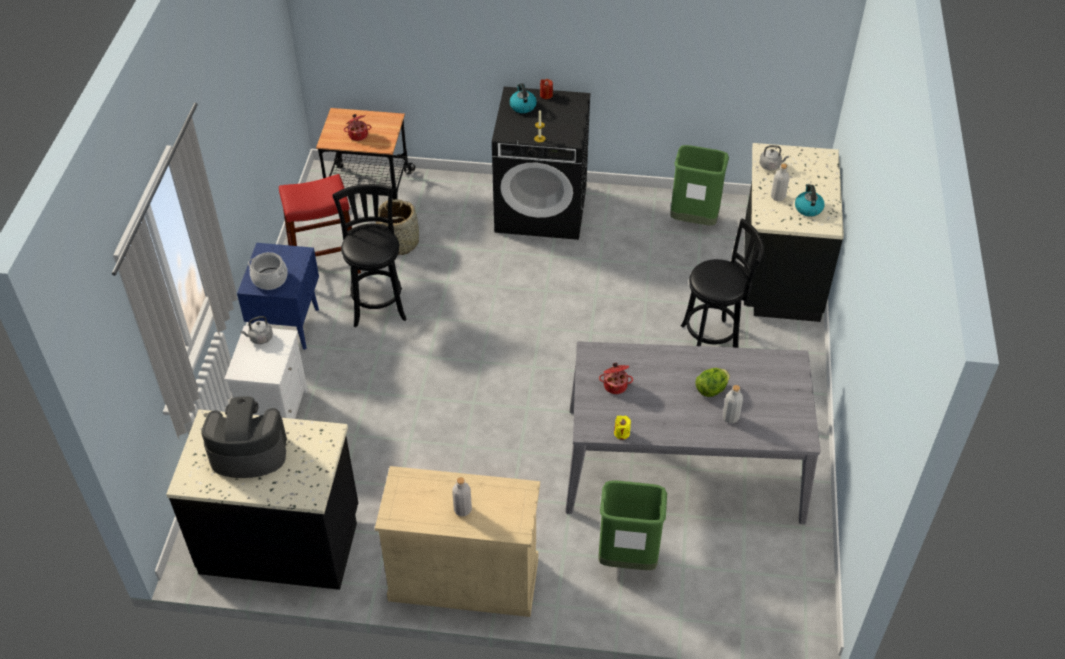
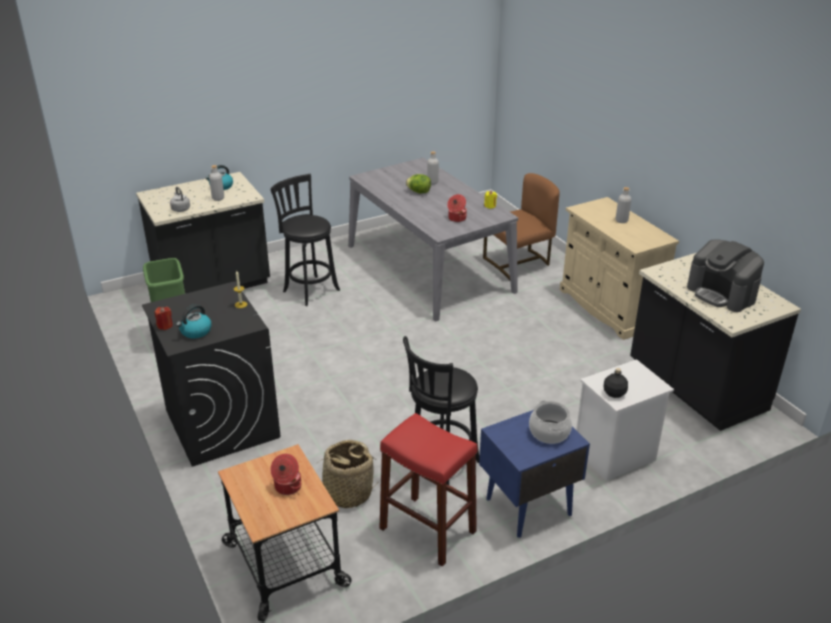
camera: 125 degrees left, 15 degrees down
(260, 338) = (614, 393): grey kettle -> black bottle
(627, 559) = (518, 263): green trash can -> brown chair

